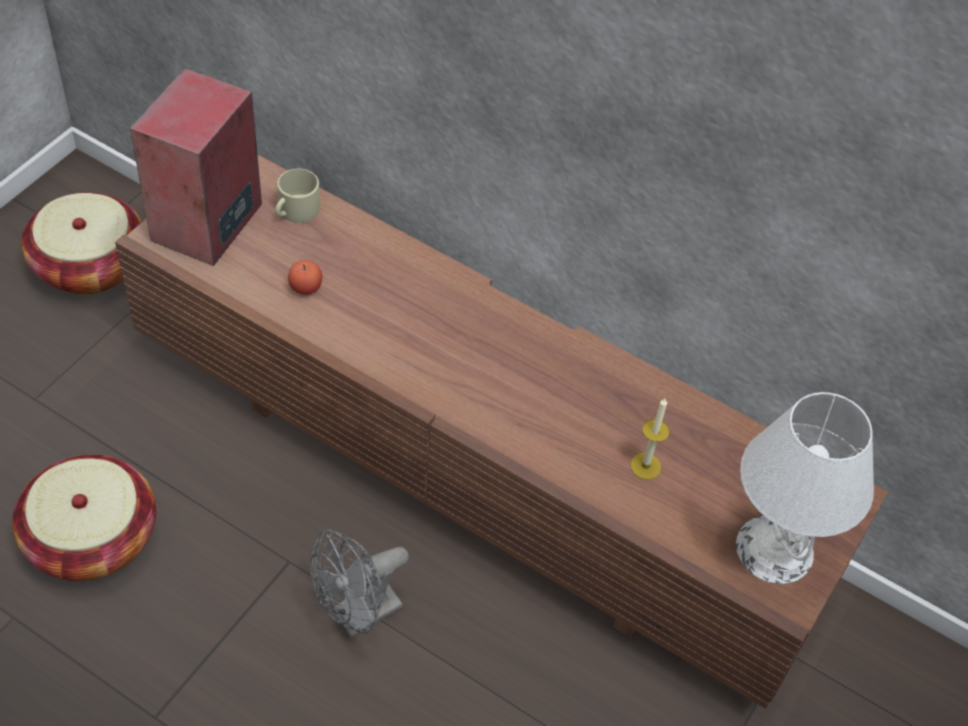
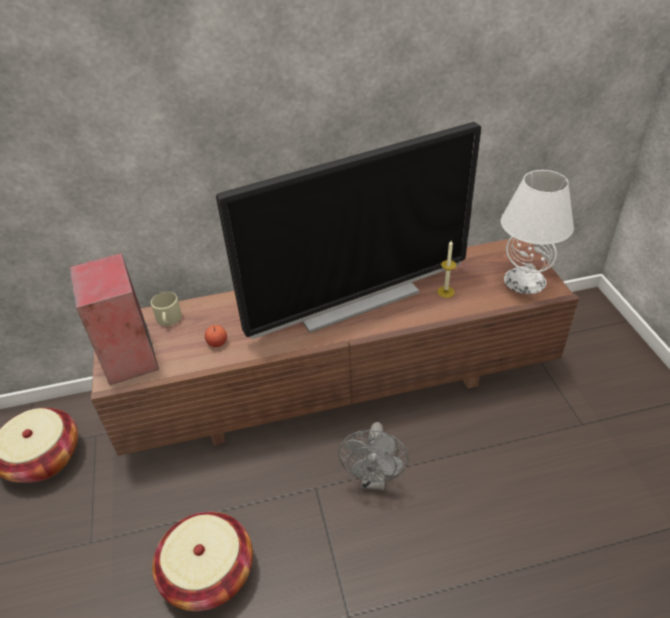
camera: 40 degrees left, 10 degrees down
(522, 376) = (356, 301): none -> television

